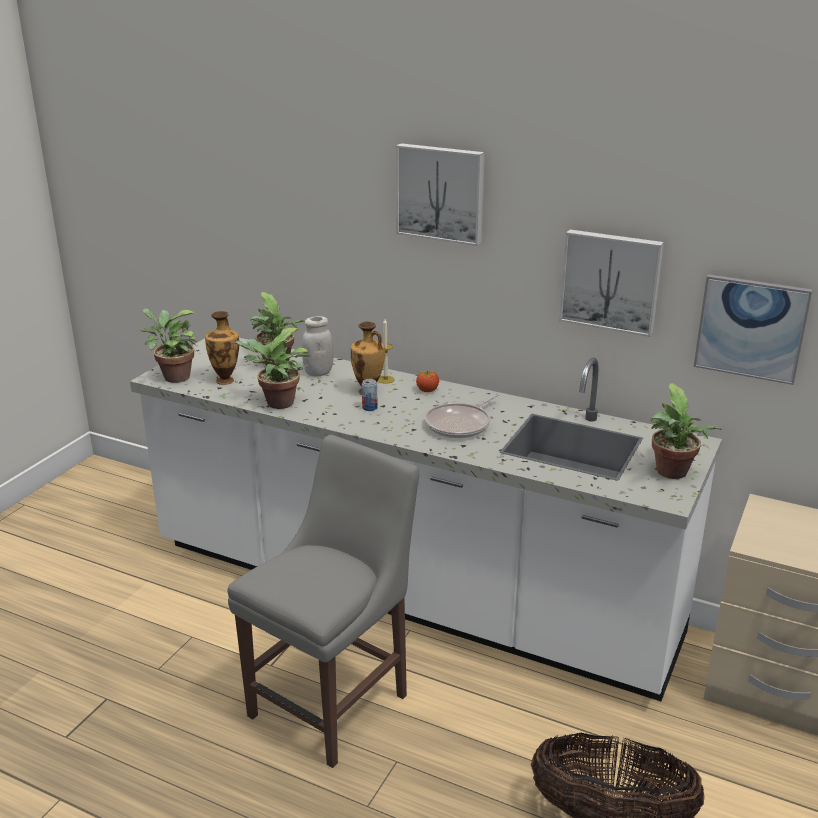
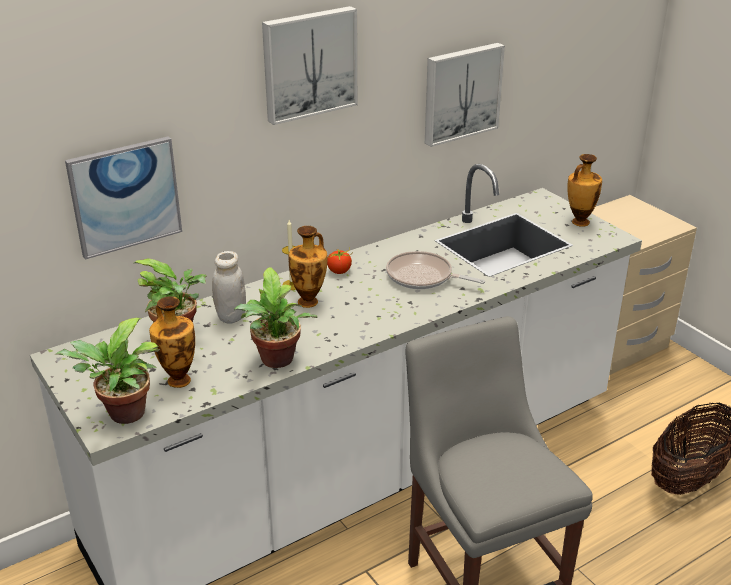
camera: 60 degrees left, 5 degrees up
(369, 408) = (344, 311): can -> none
(460, 424) = (423, 277): frying pan -> frying pan turned 135 degrees clockwise
(672, 474) = (579, 222): potted plant -> vase
(751, 328) = (553, 90): picture -> picture (125, 196)

